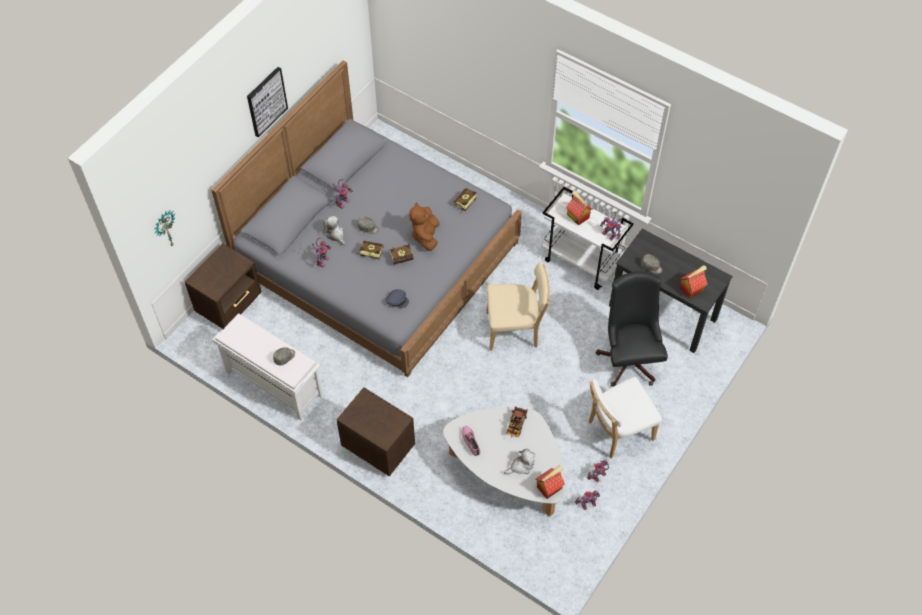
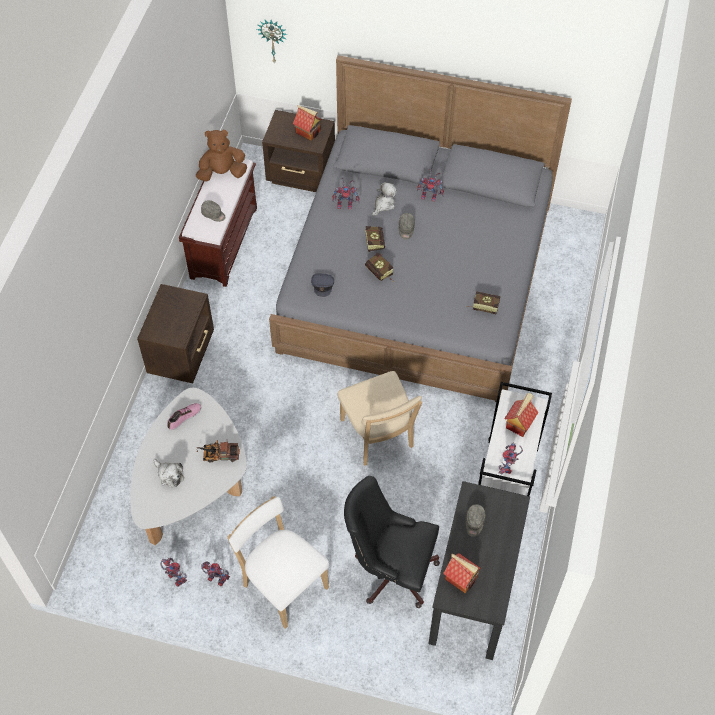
camera: 70 degrees right, 0 degrees up
(266, 101) = (448, 40): picture -> none
(273, 383) = (224, 241): white bench -> brown bench
(425, 236) = (420, 284): brown plush toy -> brown plush toy (222, 173)
(549, 487) = (151, 511): toy house -> toy house (308, 132)
(629, 357) = (390, 569): black office chair -> black office chair turned 135 degrees counterclockwise

